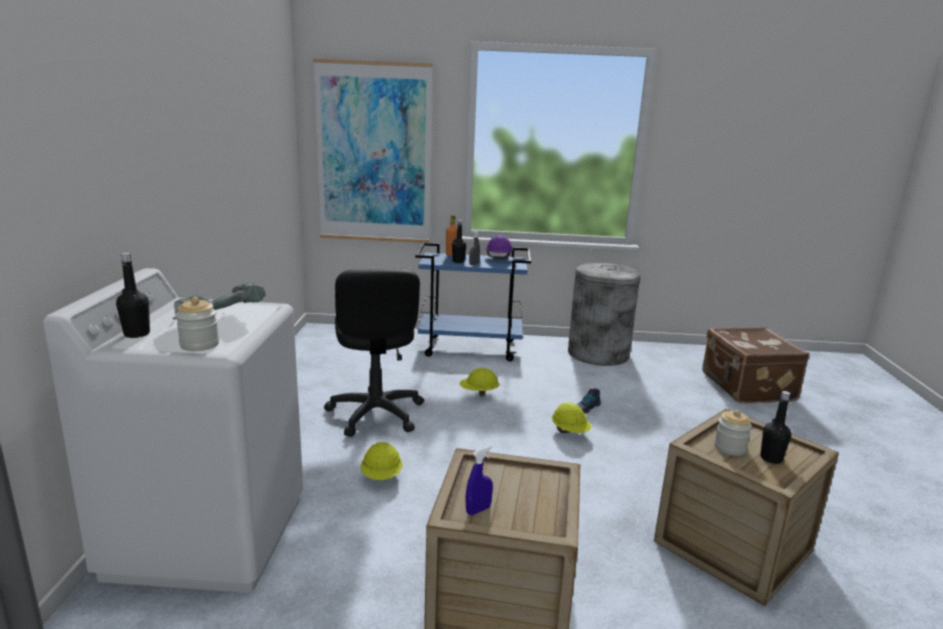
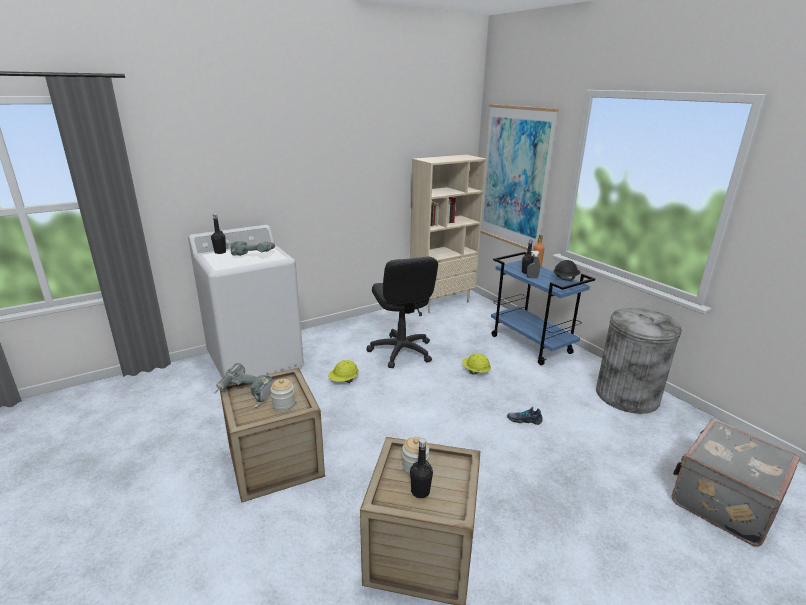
camera: 55 degrees right, 5 degrees up
(199, 345) = (220, 263): jar -> jar (283, 404)
(310, 347) = (442, 302): none -> beige bookcase
(375, 414) = (401, 351): black office chair -> black office chair turned 60 degrees counterclockwise
(478, 510) = (245, 394): blue spray bottle -> power drill
(498, 257) = (565, 279): purple hard hat -> black hard hat
(570, 432) = (478, 425): yellow hard hat -> none
(746, 387) = (722, 501): brown suitcase -> grey suitcase

